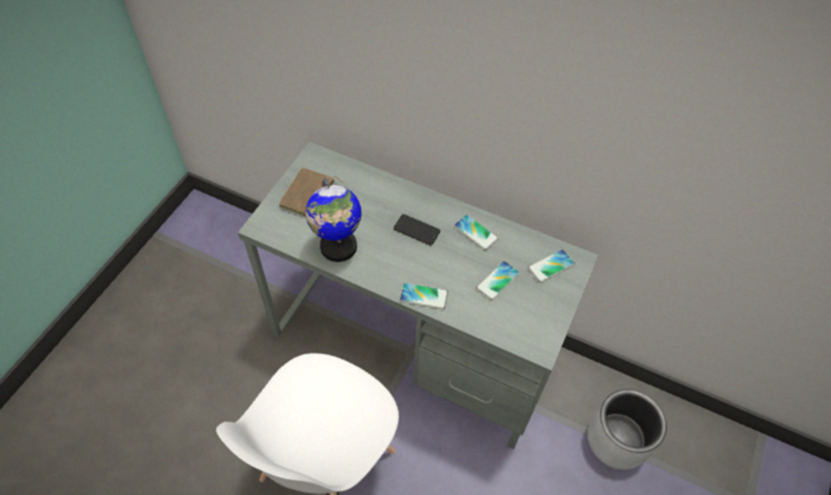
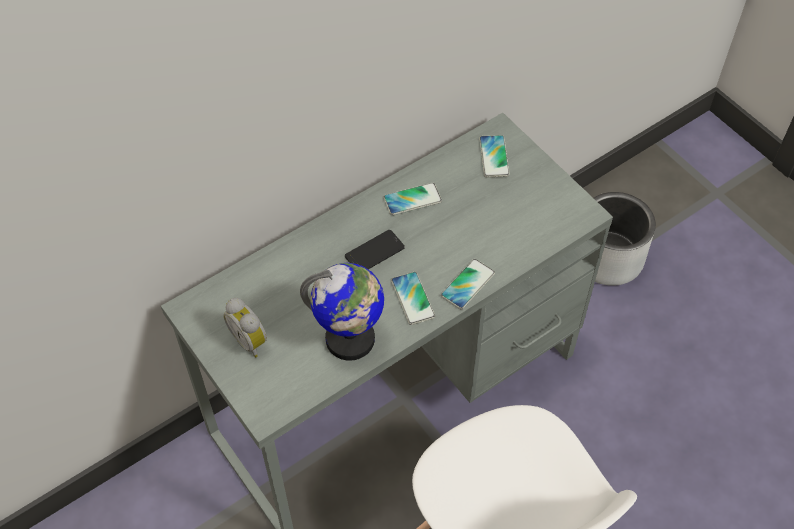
camera: 60 degrees left, 0 degrees up
(308, 195) = (251, 340): brown book -> alarm clock
(497, 281) = (486, 210): phone -> phone (413, 298)

